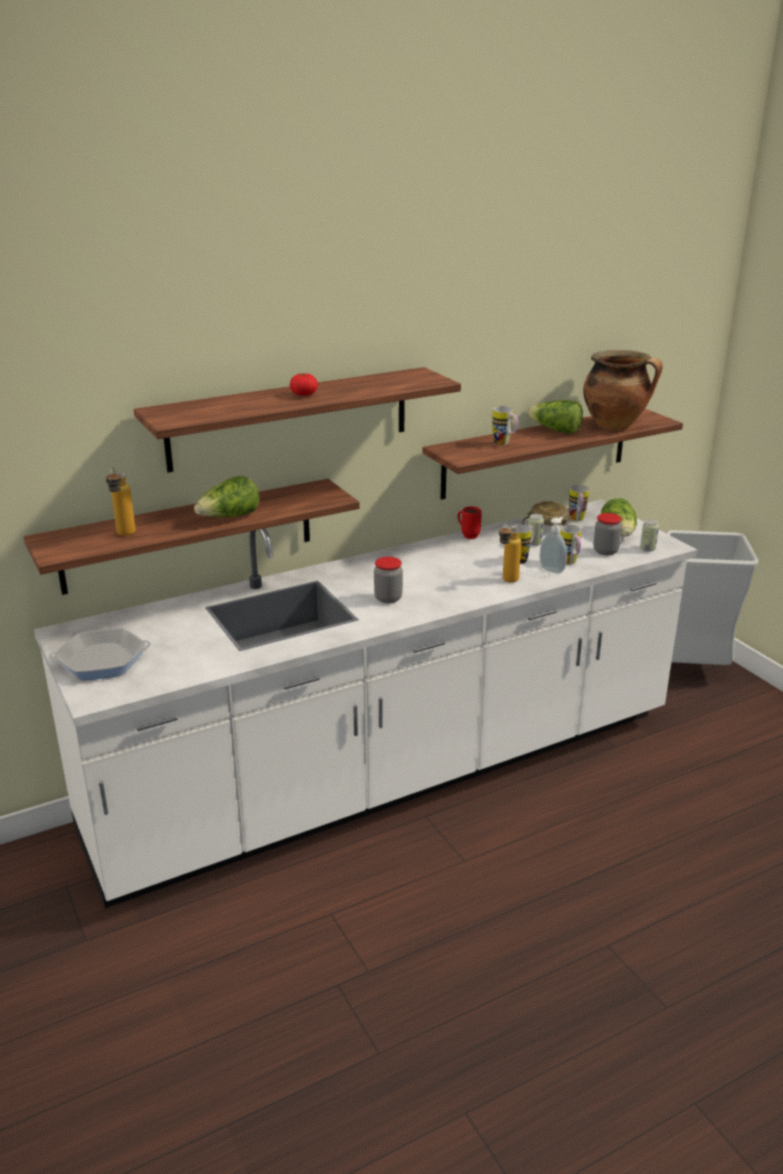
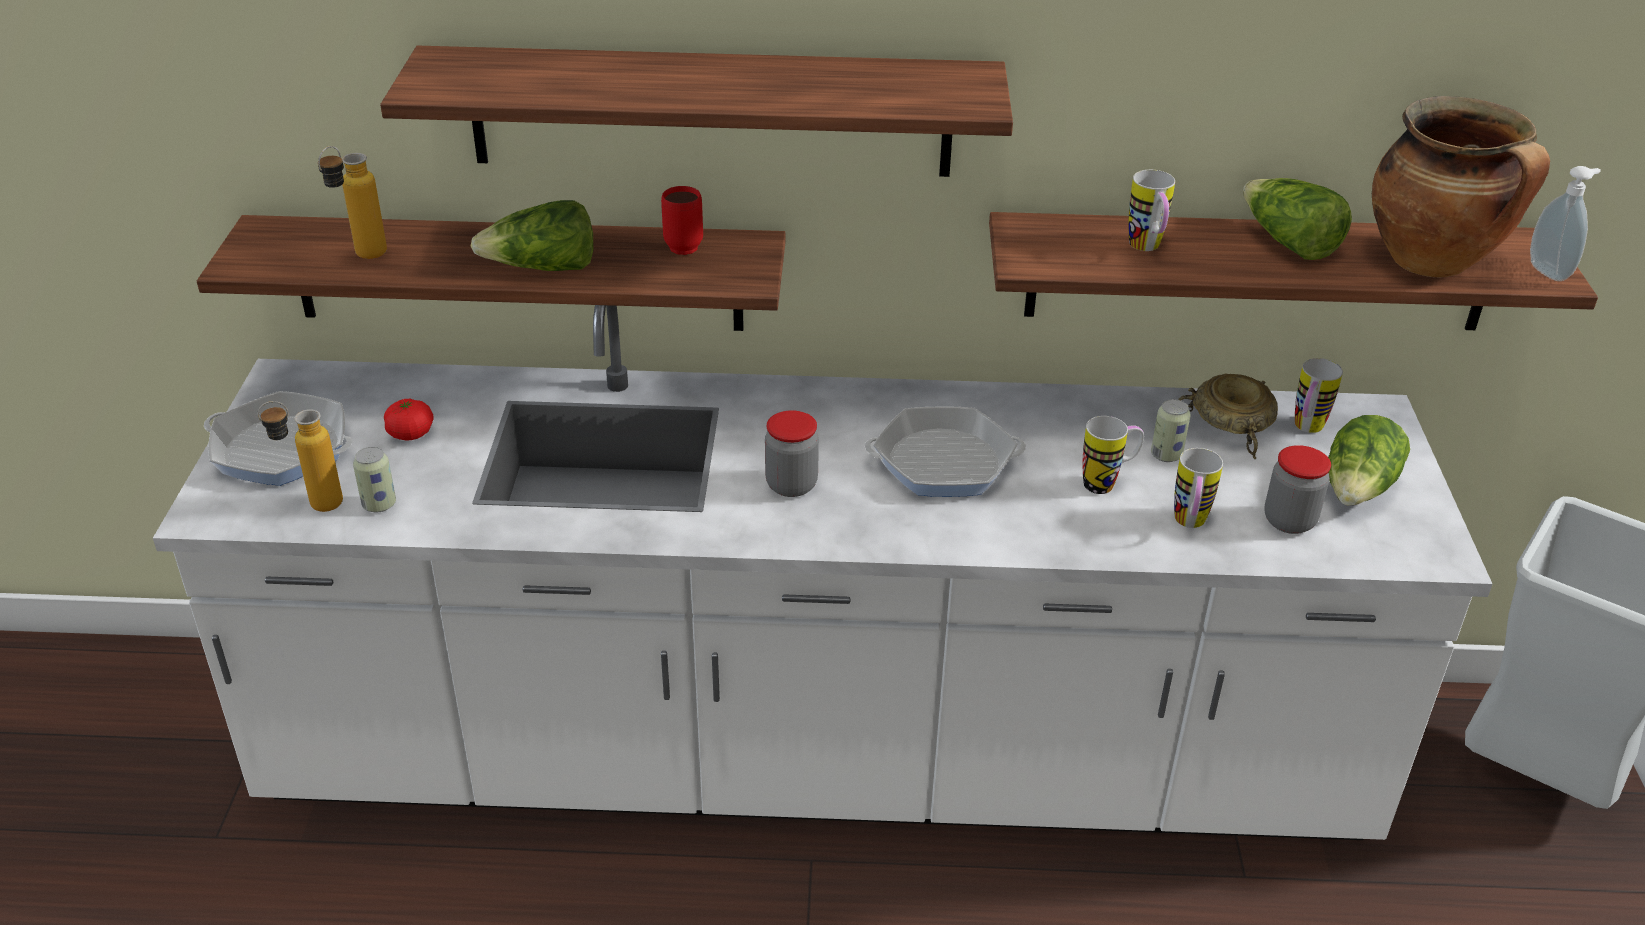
camera: 30 degrees right, 10 degrees up
(304, 394) = (704, 80): tomato -> tomato (410, 433)
(446, 571) = (944, 462): none -> frying pan
(467, 535) = (1061, 396): red mug -> red mug (682, 244)
(506, 581) = (1027, 523): bottle -> bottle (312, 506)
(552, 570) = (1140, 528): soap dispenser -> soap dispenser (1550, 271)
(647, 549) = (1383, 545): can -> can (379, 504)

